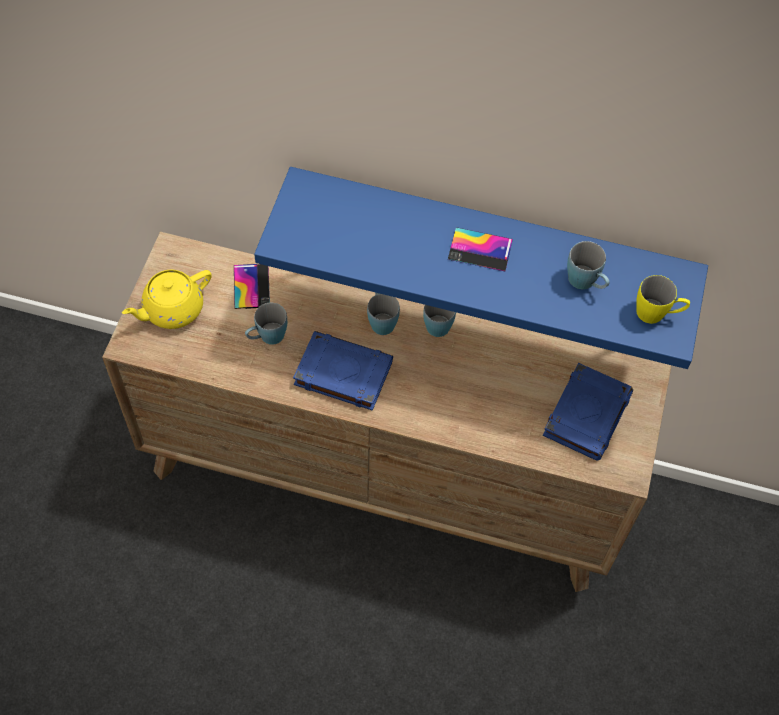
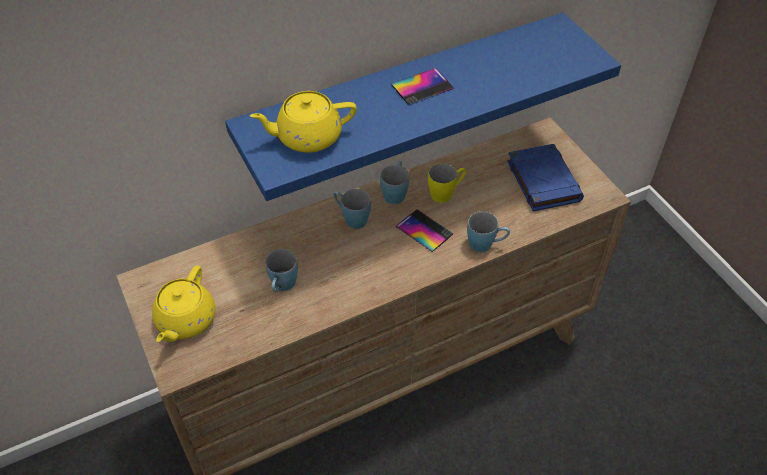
camera: 40 degrees left, 10 degrees down
(251, 286) = (233, 262): phone -> phone (424, 230)
(334, 229) = (307, 137): none -> yellow teapot
(342, 373) = (363, 270): blue book -> none
(586, 283) = (510, 63): blue mug -> blue mug (486, 244)
(657, 314) = (571, 53): yellow mug -> yellow mug (446, 193)

